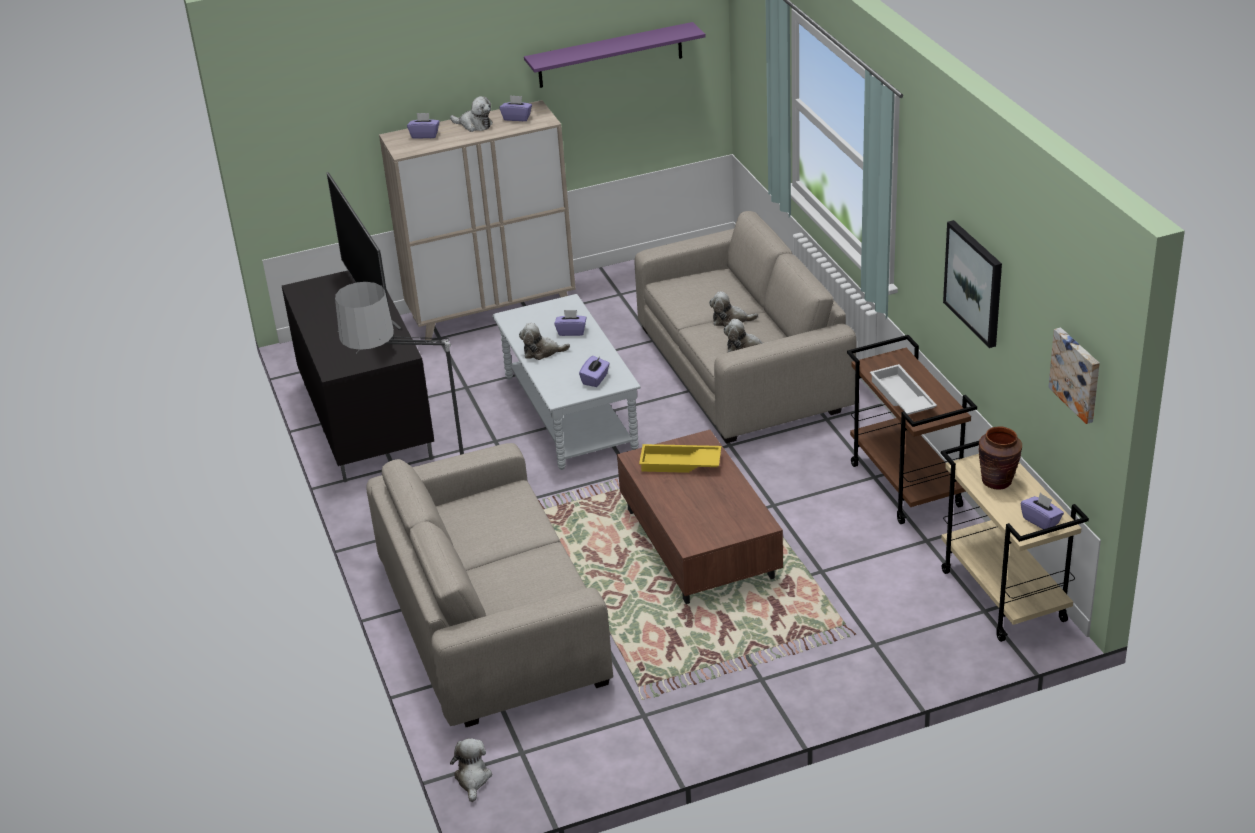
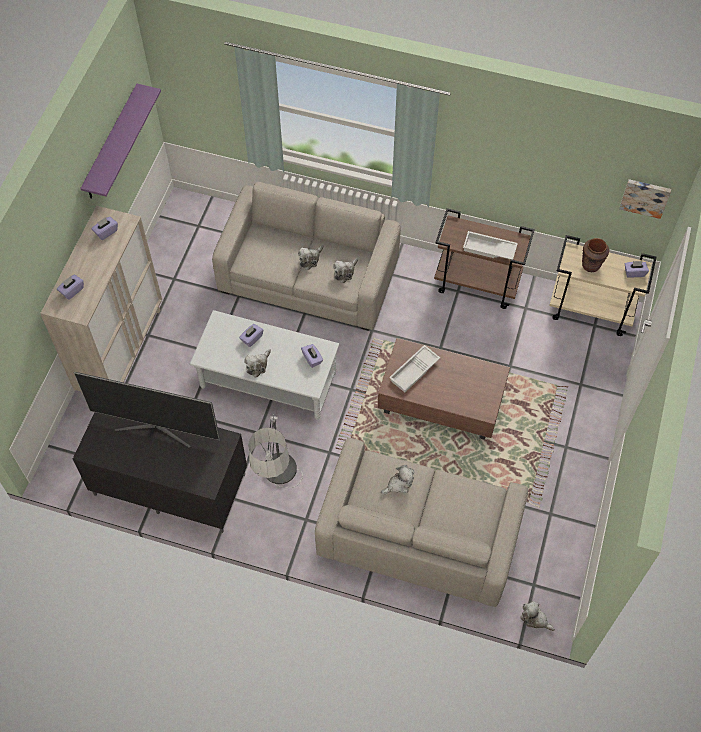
camera: 55 degrees left, 25 degrees up
(474, 125) = (89, 258): plush toy -> plush toy (399, 484)
(679, 464) = (414, 371): yellow tray -> white tray
(974, 282) = (525, 171): picture -> none

